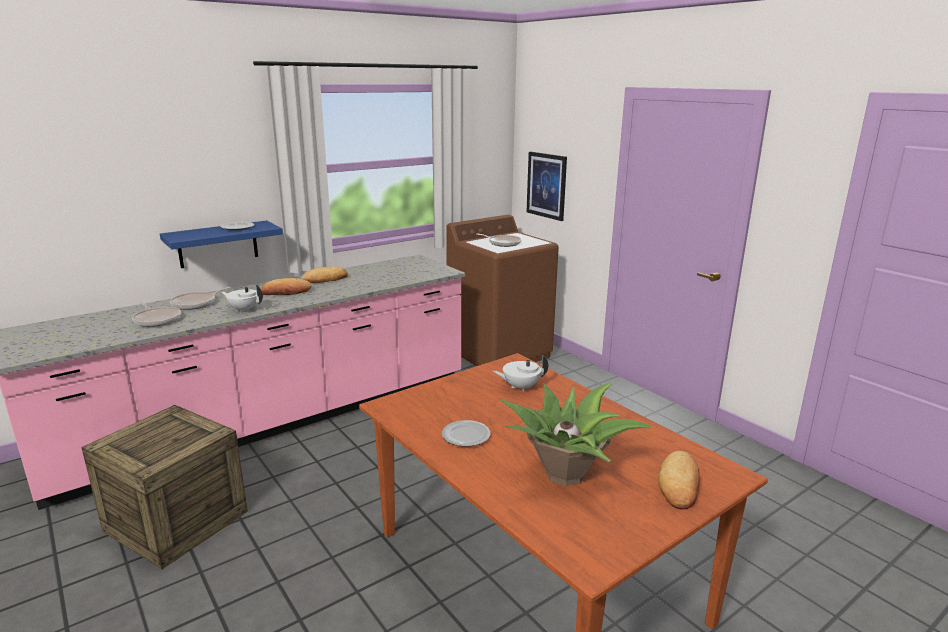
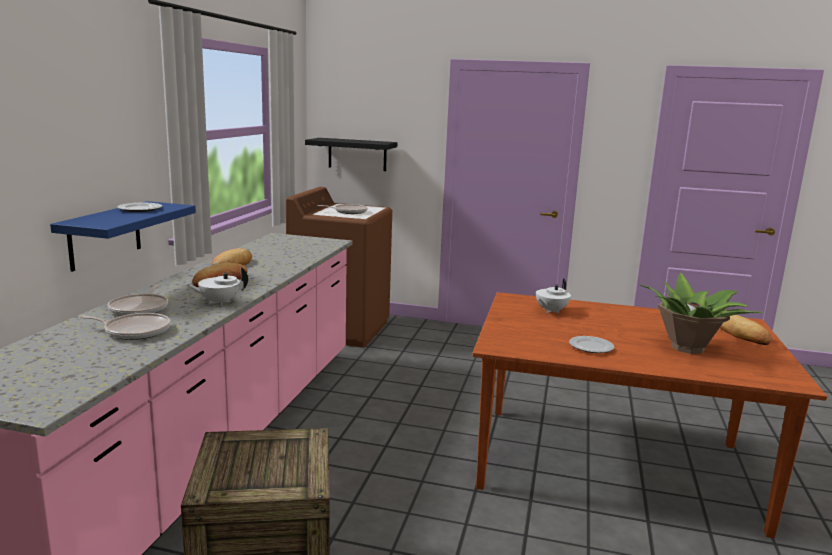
camera: 40 degrees left, 5 degrees down
(546, 185) = (357, 154): picture -> black shelf

